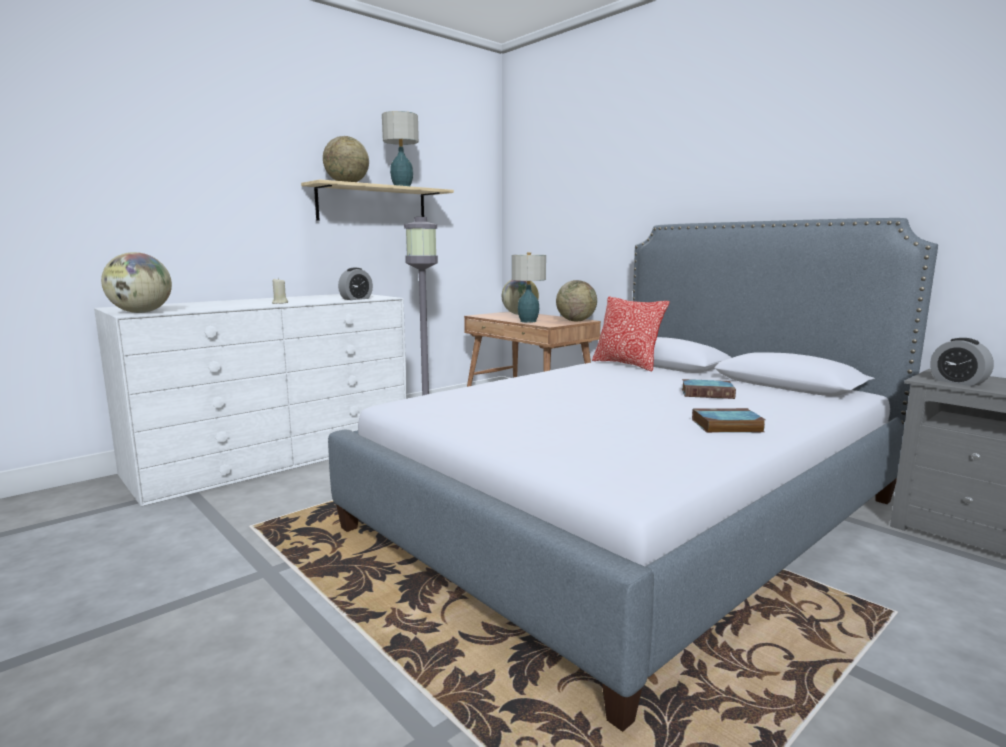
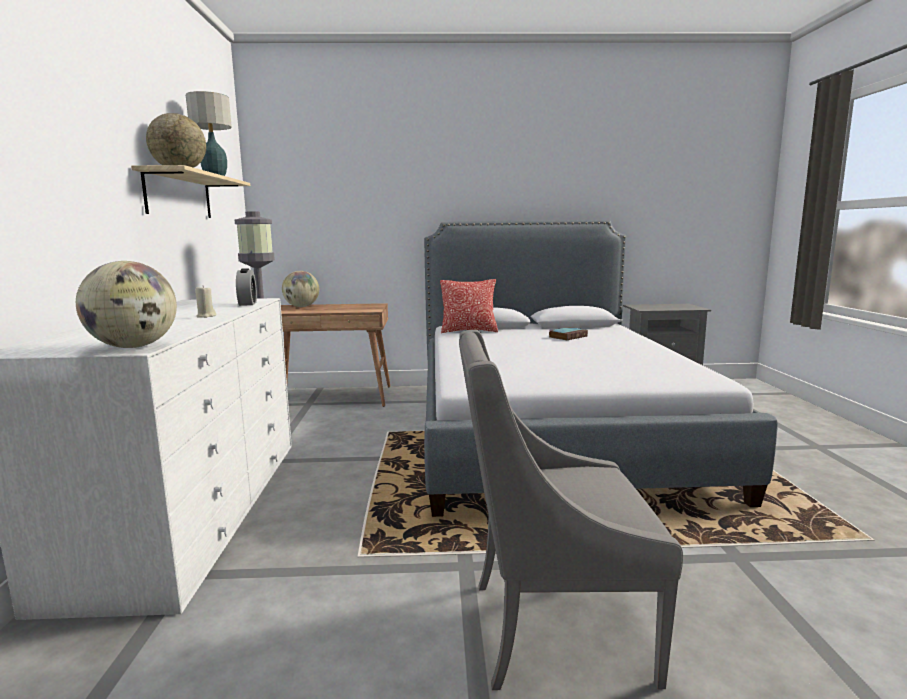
camera: 50 degrees left, 0 degrees up
(183, 645) = (552, 628): none -> grey armchair
(528, 321) = (341, 310): table lamp -> none
(575, 321) = (373, 305): globe -> none
(726, 426) = (635, 348): book -> none
(958, 382) = (654, 308): alarm clock -> none

